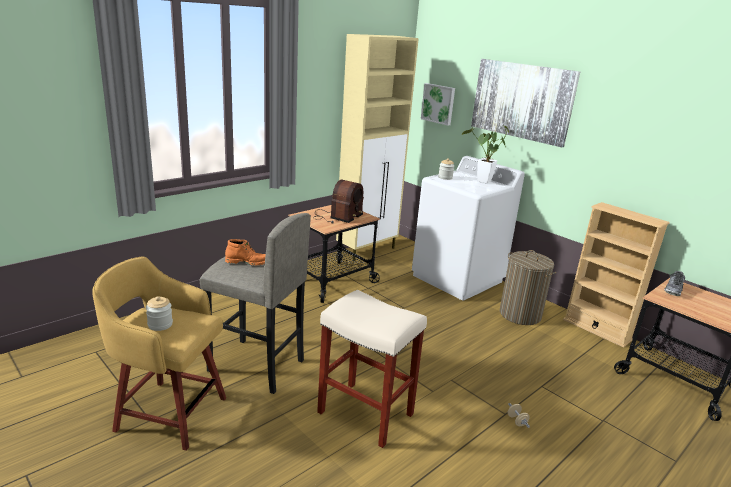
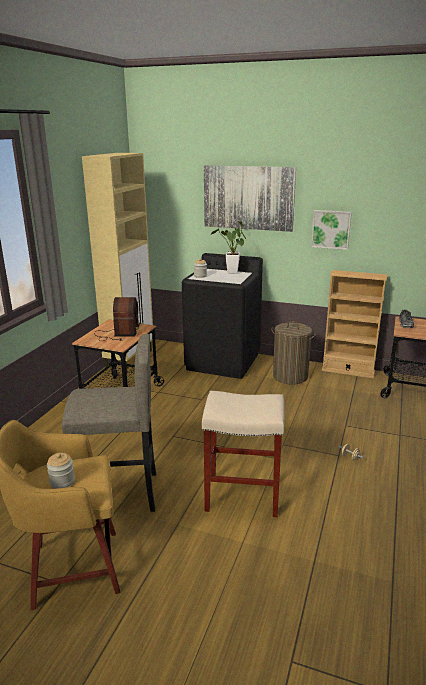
camera: 25 degrees left, 0 degrees up
(248, 262) = (99, 396): orange boot -> none
(438, 104) = (166, 210): picture -> picture (331, 229)
(457, 278) = (223, 362): white washing machine -> black washing machine

